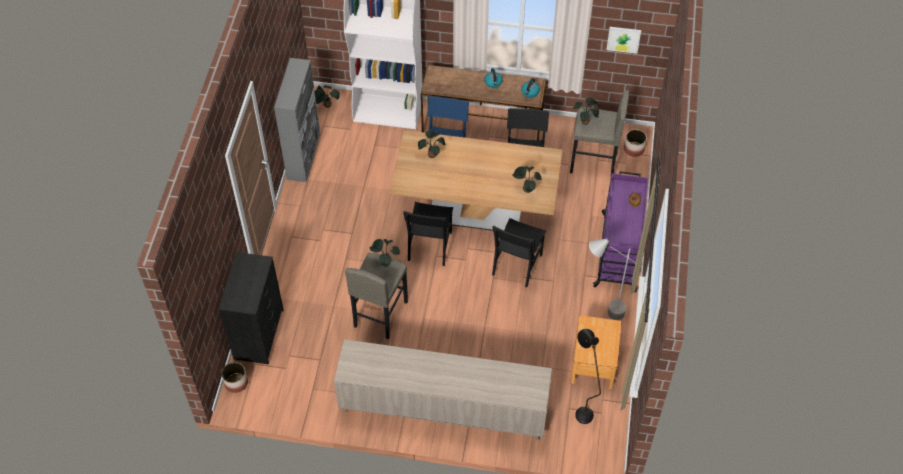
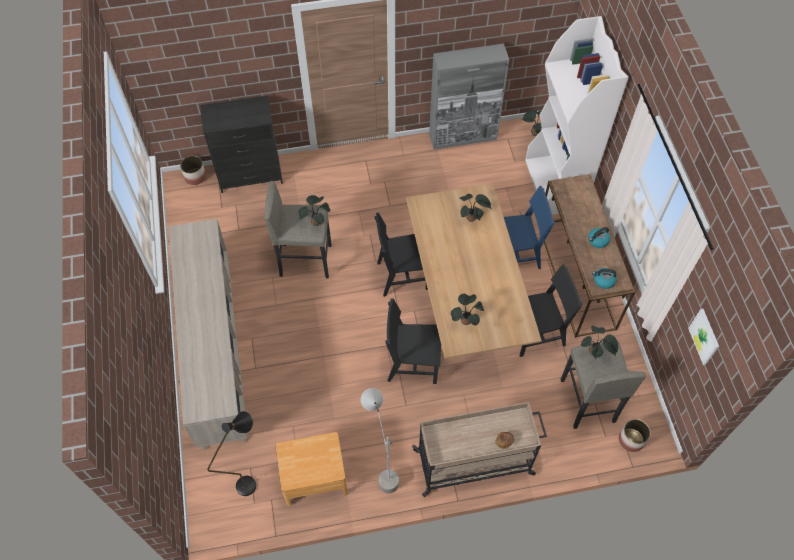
camera: 70 degrees right, 5 degrees up
(618, 250) = (475, 462): purple cart -> beige cart

